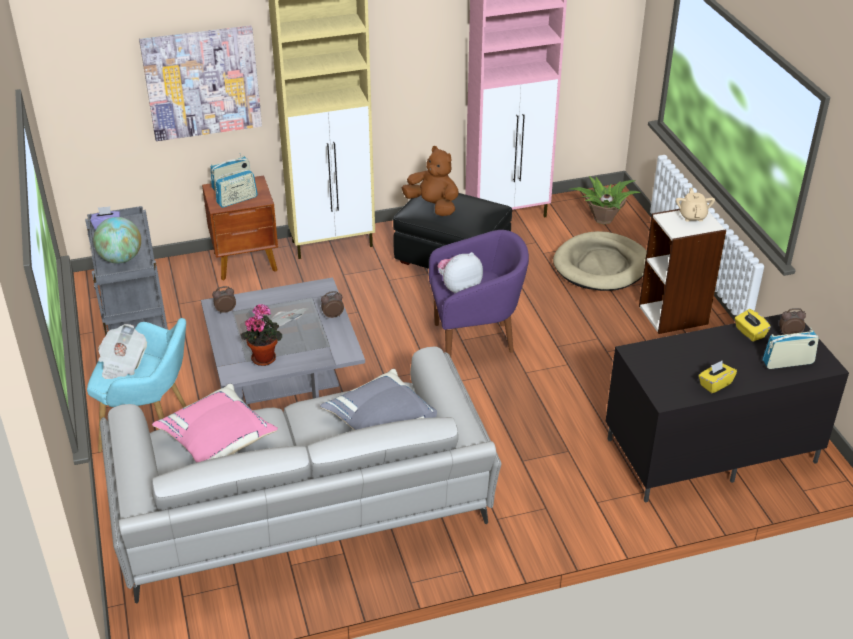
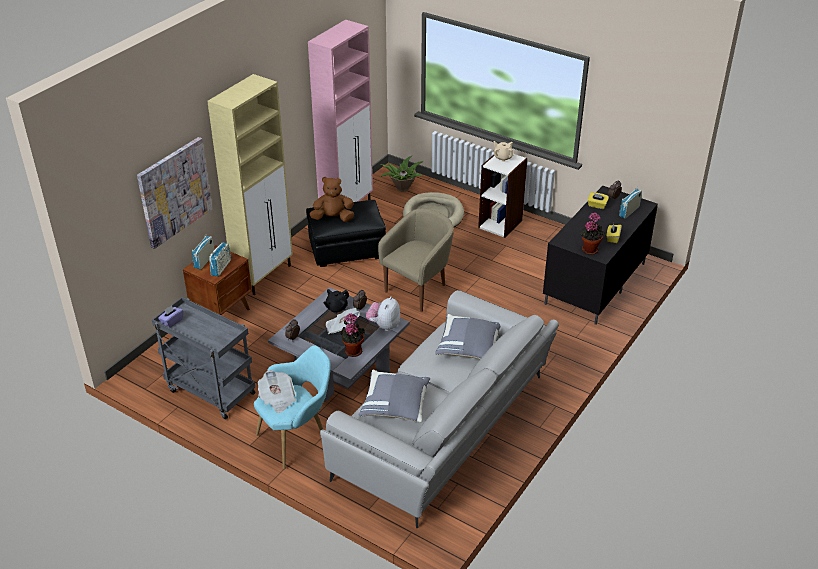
camera: 40 degrees left, 0 degrees up
(121, 259) = (212, 335): globe -> none
(218, 441) = (395, 406): pink pillow -> grey pillow
(309, 303) = (336, 308): none -> black teapot
(459, 288) = (409, 257): plush toy -> plush toy (384, 325)
(476, 341) = (418, 289): purple armchair -> beige armchair
(662, 382) = (590, 249): none -> potted plant

